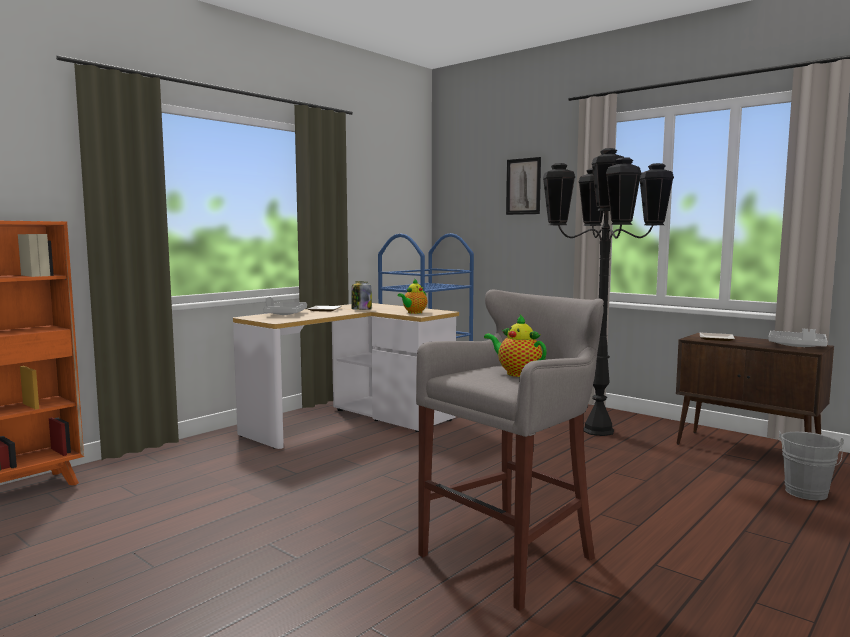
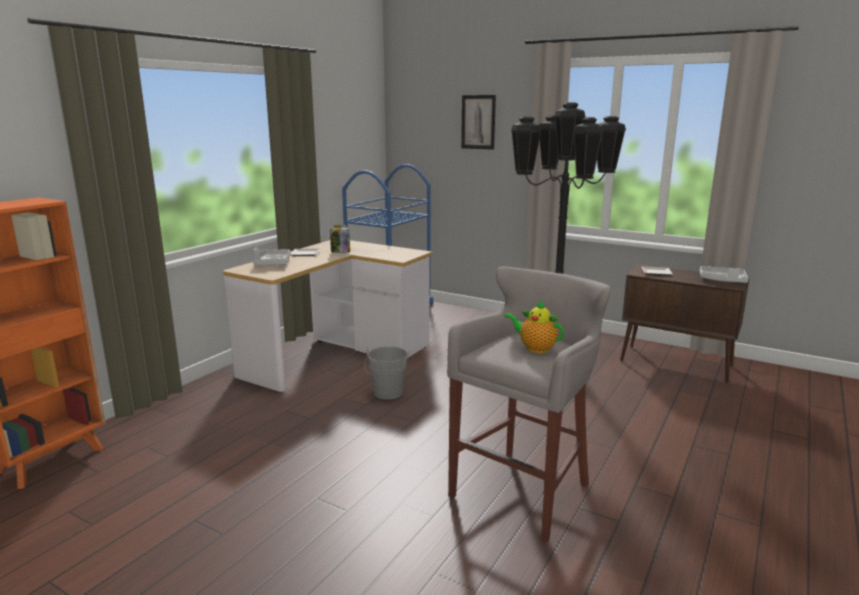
camera: 10 degrees left, 10 degrees up
(413, 312) = (392, 255): teapot -> none
(806, 494) = (730, 405): grey bucket -> grey bucket (387, 394)

